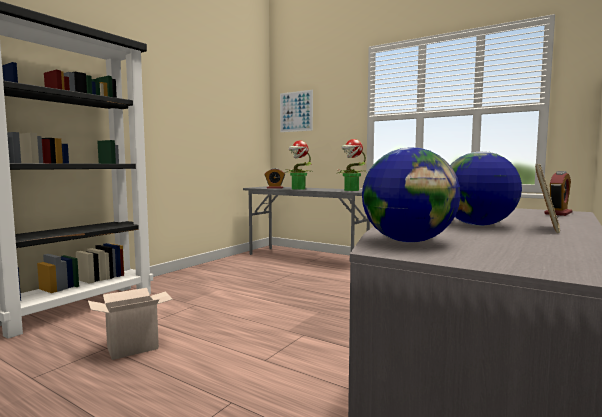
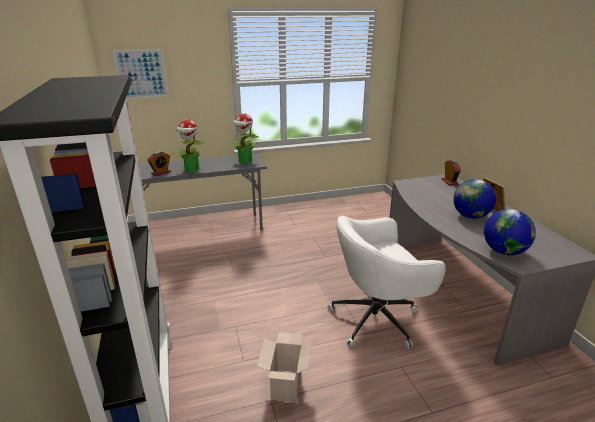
camera: 50 degrees left, 20 degrees up
(305, 359) = (377, 319): none -> white office chair

